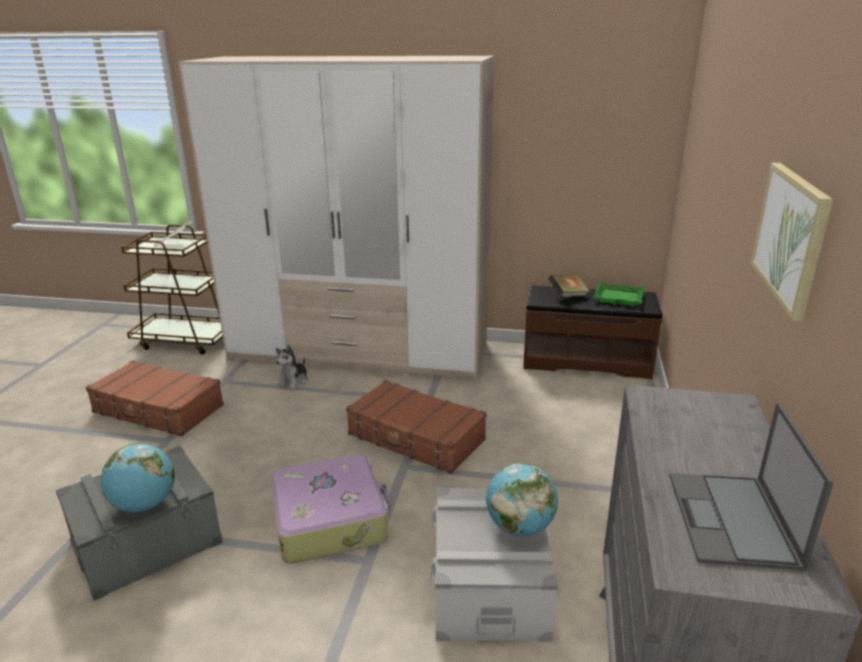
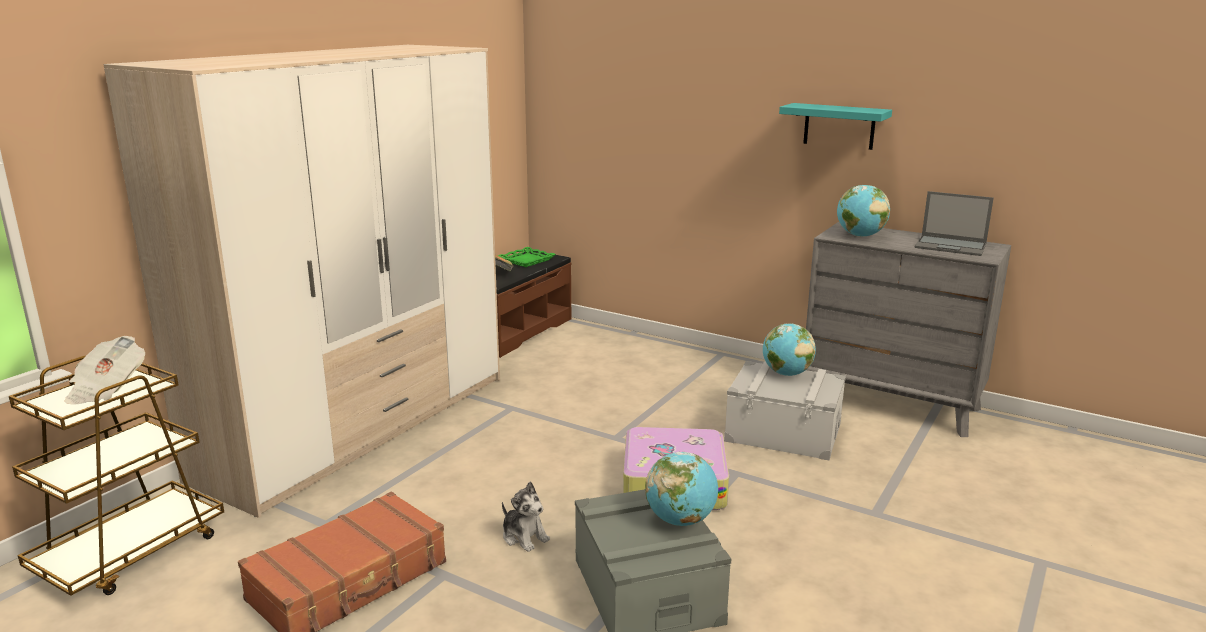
camera: 70 degrees left, 5 degrees down
(293, 381) = (385, 474): plush toy -> plush toy (524, 537)
(416, 438) = (574, 425): brown suitcase -> none
(684, 420) = (860, 236): none -> globe
(791, 236) = (839, 126): picture -> turquoise shelf

